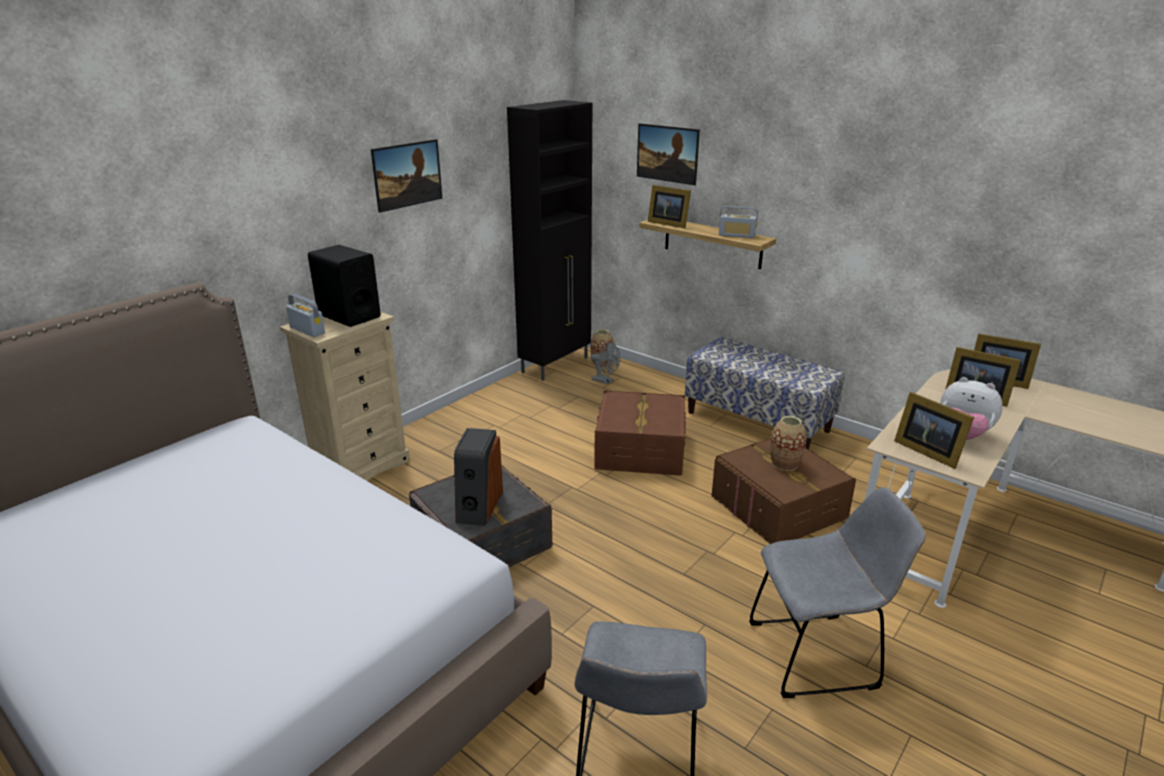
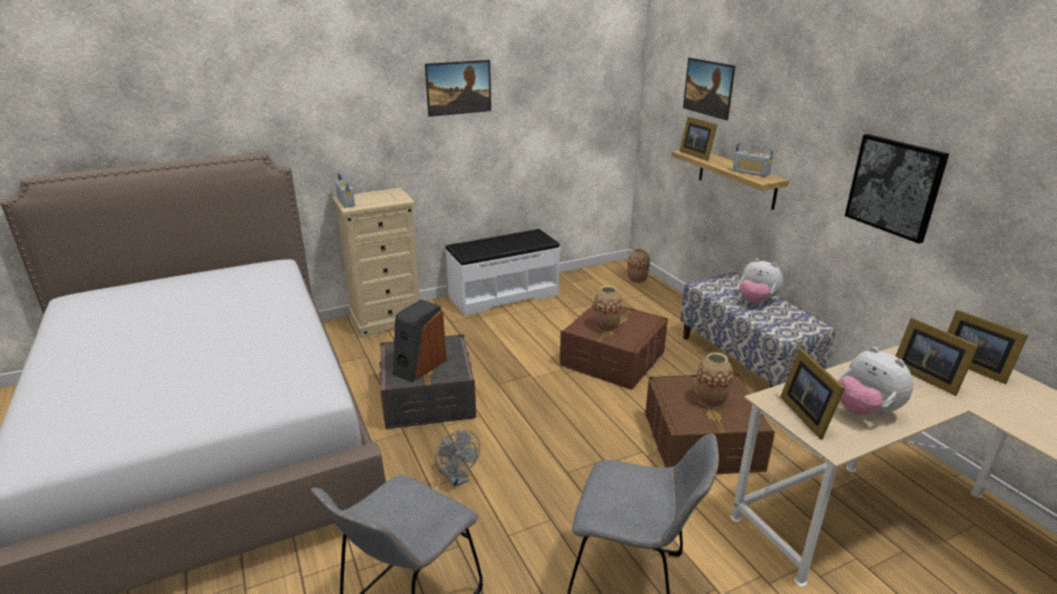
camera: 25 degrees right, 0 degrees up
(349, 316) = (384, 196): black speaker -> none
(475, 409) = (503, 295): none -> white bench
(556, 365) = (596, 273): black cabinet -> none
(605, 381) = (628, 295): grey fan -> grey fan (457, 479)
(635, 416) = (606, 326): none -> vase
(763, 360) = (756, 301): none -> plush toy
(891, 233) = (894, 187): none -> picture

